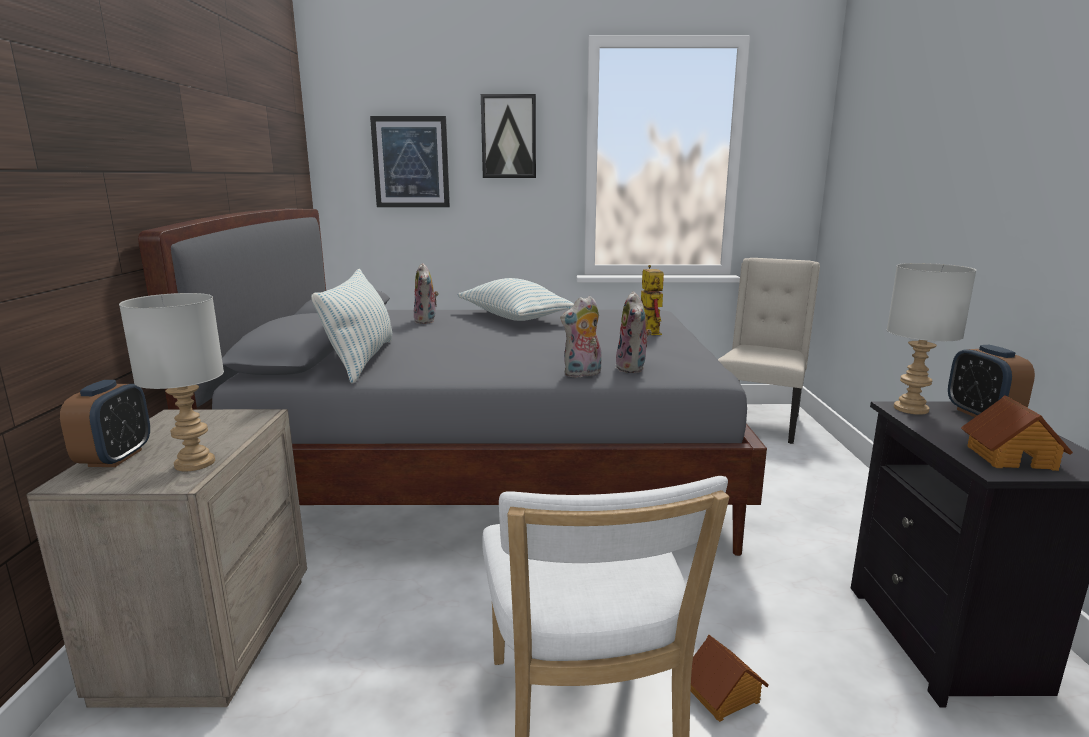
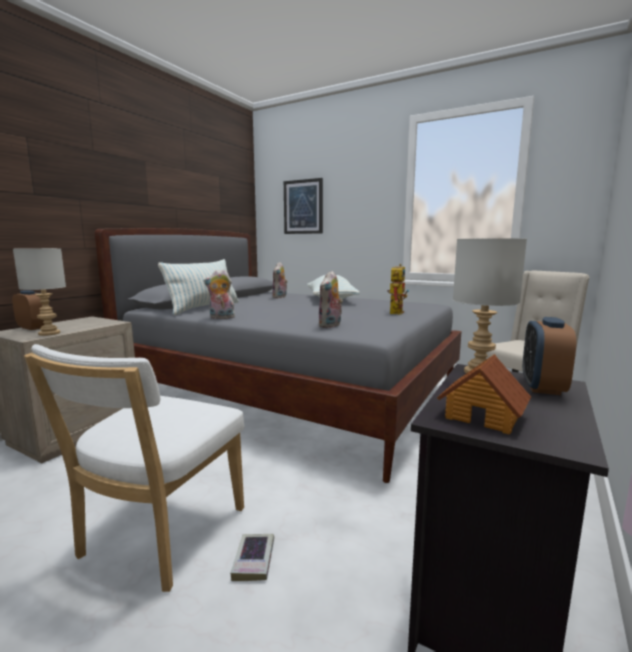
camera: 30 degrees right, 5 degrees down
(115, 458) = (33, 328): alarm clock -> alarm clock turned 90 degrees counterclockwise
(509, 136) = (357, 187): picture -> none
(582, 374) = (293, 325): plush toy -> plush toy (221, 318)
(723, 695) = (254, 560): toy house -> book

